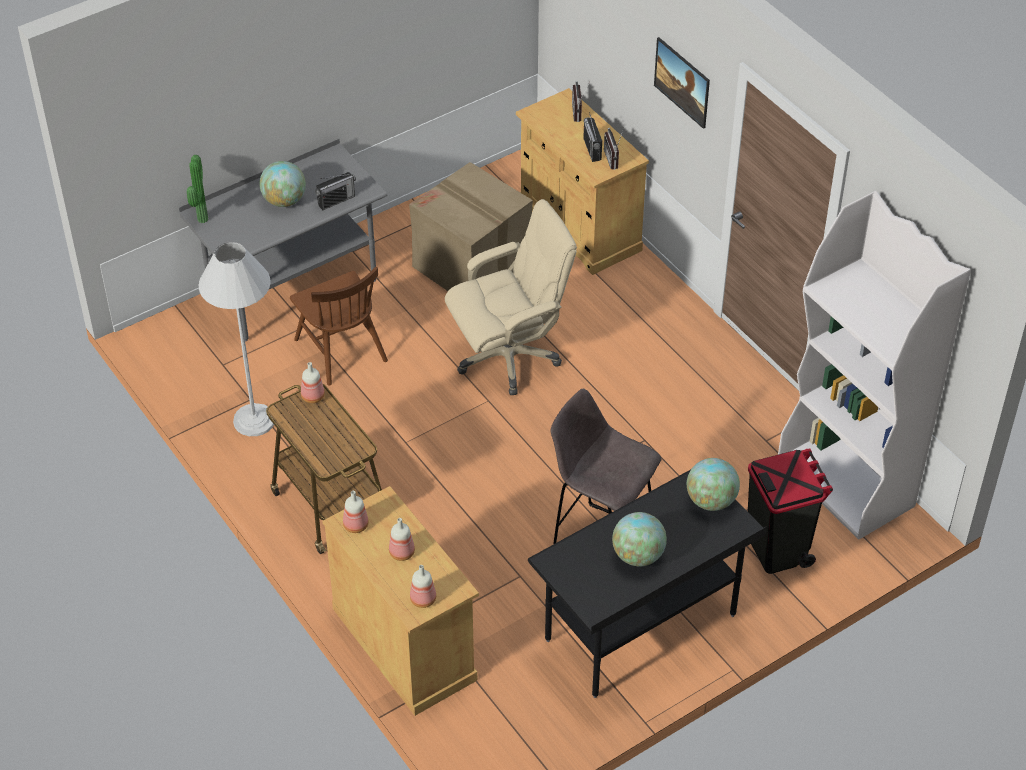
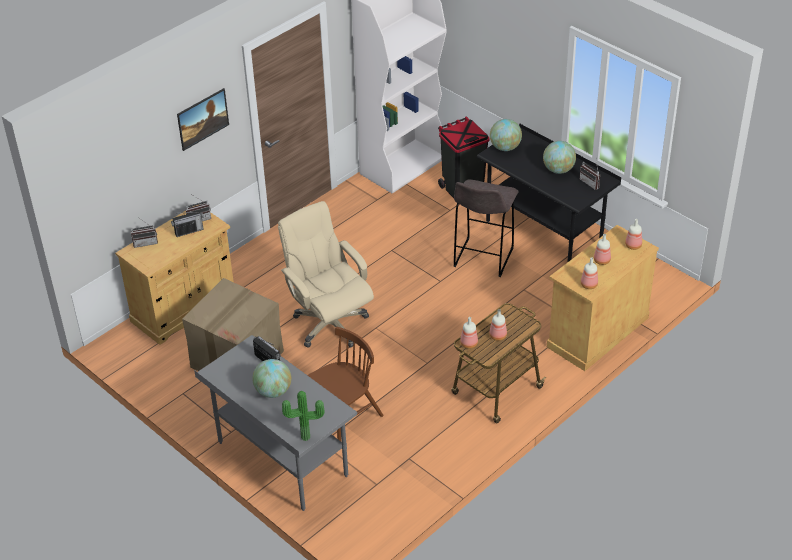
camera: 100 degrees left, 5 degrees down
(254, 420) = (429, 451): white floor lamp -> none
(317, 428) = (497, 336): none -> bottle
(595, 590) = (591, 183): none -> radio

